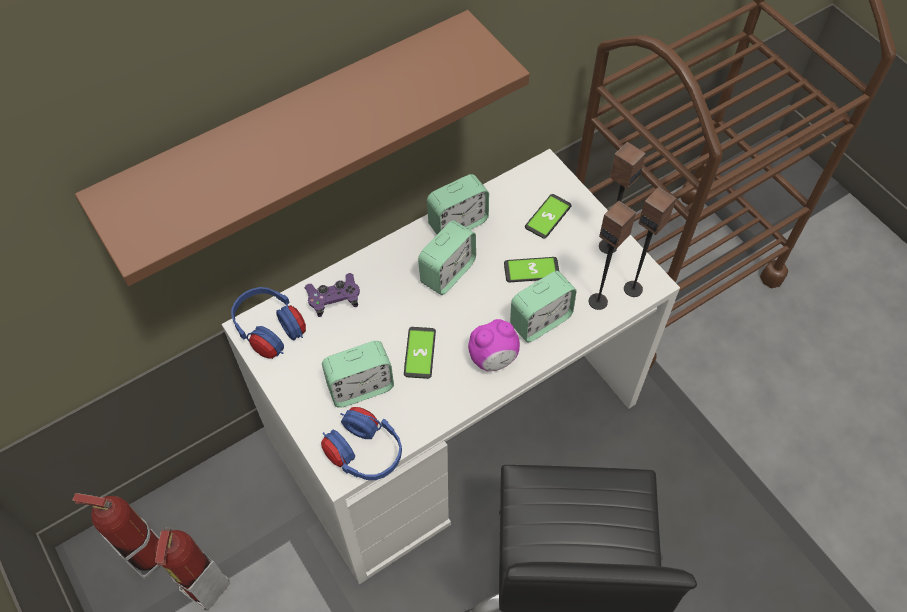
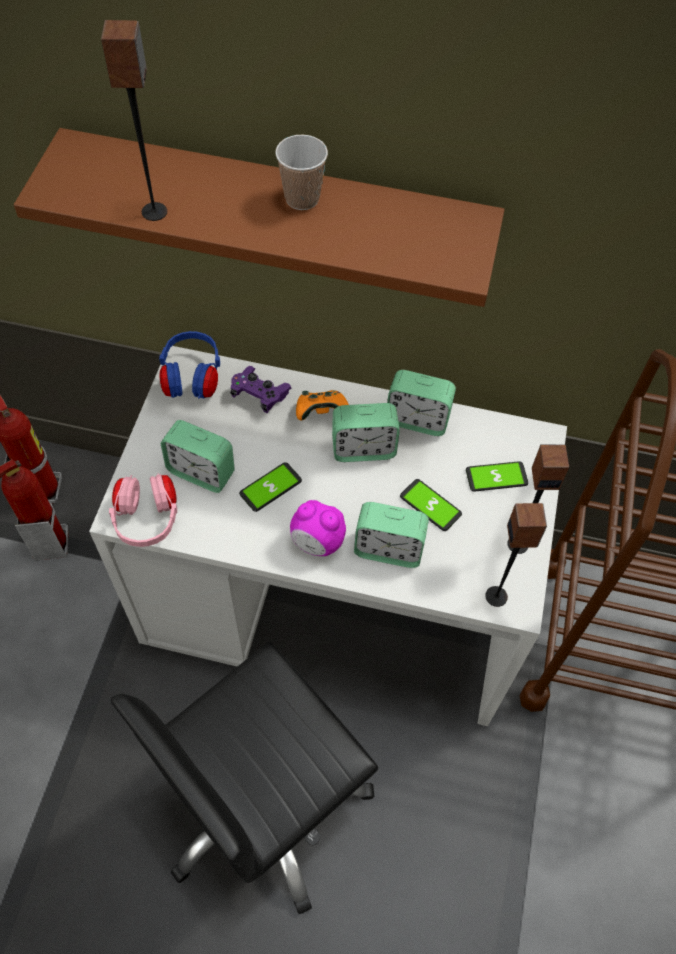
camera: 45 degrees right, 0 degrees up
(333, 103) = (302, 198): none -> cup
(364, 453) = (147, 519): blue headphones -> pink headphones
(391, 274) = (321, 412): none -> orange game controller
(598, 301) = (454, 578): speaker -> speaker (155, 212)

